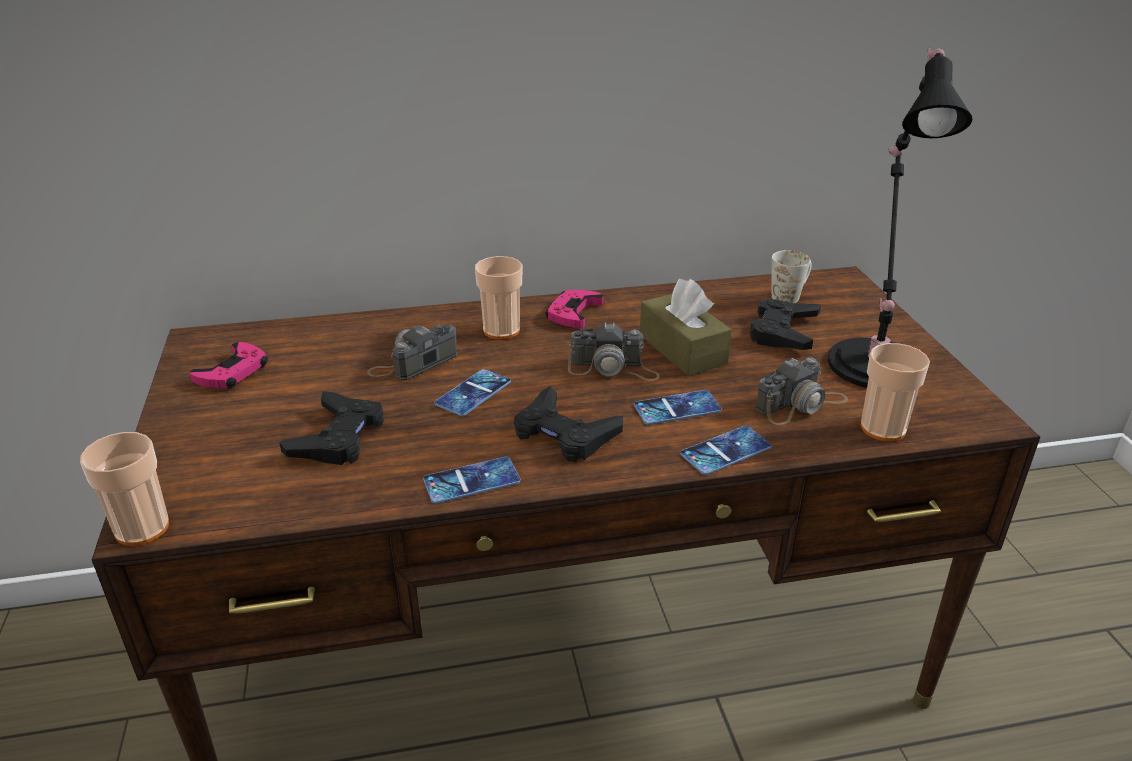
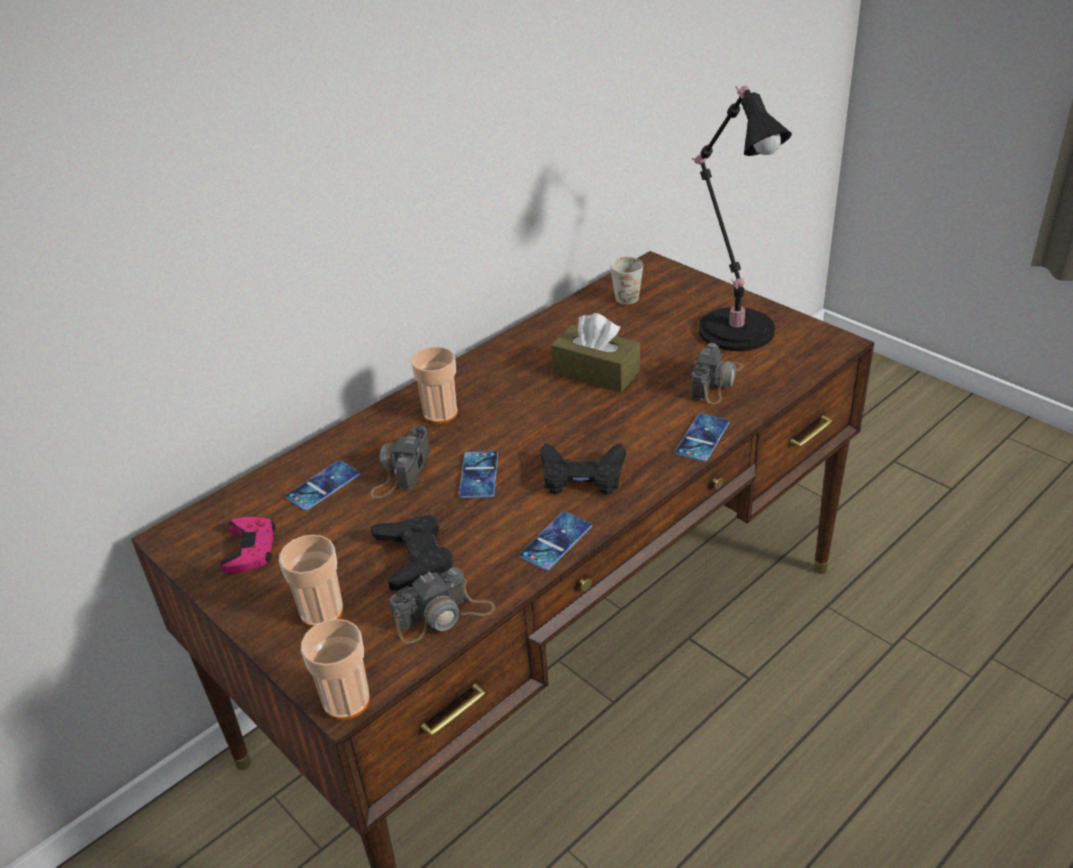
camera: 30 degrees left, 5 degrees up
(573, 313) = (481, 374): pink game controller -> none
(613, 368) = (562, 409): camera -> camera (443, 616)
(677, 408) = (639, 420): phone -> phone (323, 486)
(783, 331) = (652, 328): black game controller -> none
(883, 428) = (782, 377): cup -> cup (322, 612)

